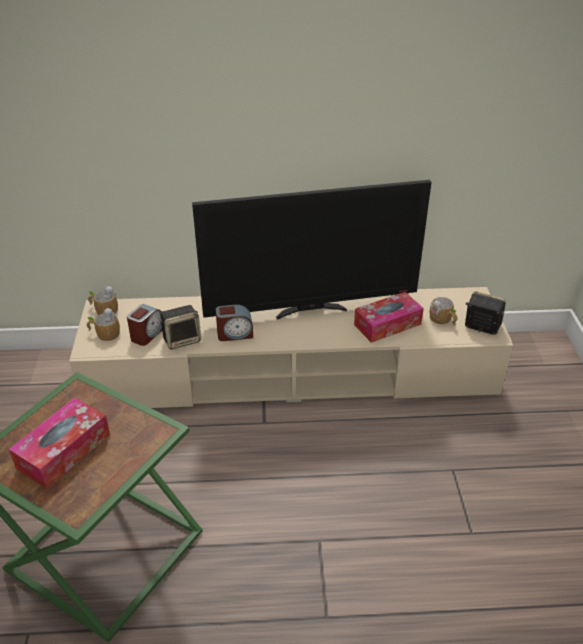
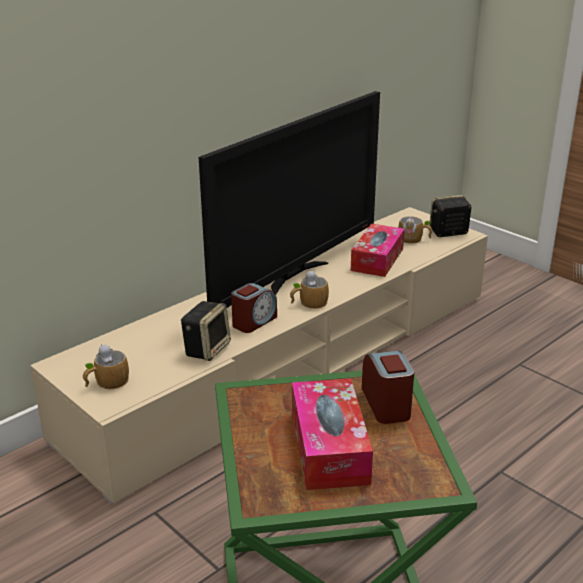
camera: 40 degrees left, 10 degrees down
(104, 309) = (69, 363): mug -> mug (308, 303)
(147, 334) = (160, 361): alarm clock -> alarm clock (387, 404)

